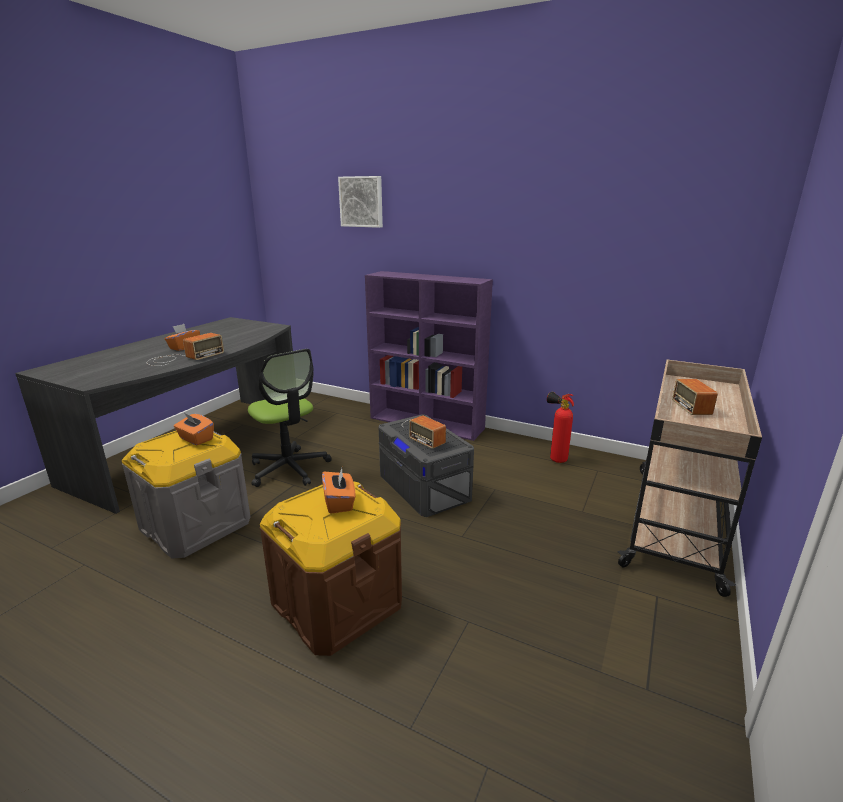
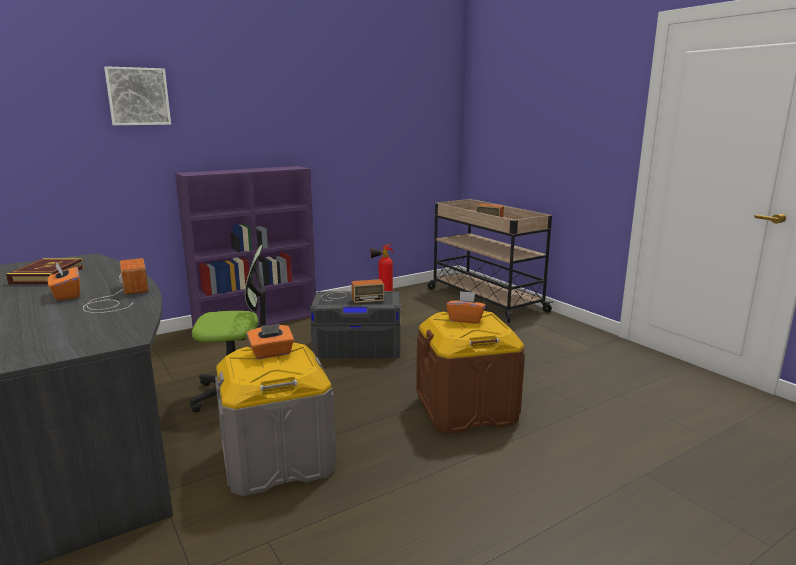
camera: 60 degrees left, 5 degrees down
(226, 332) = (48, 275): none -> book

